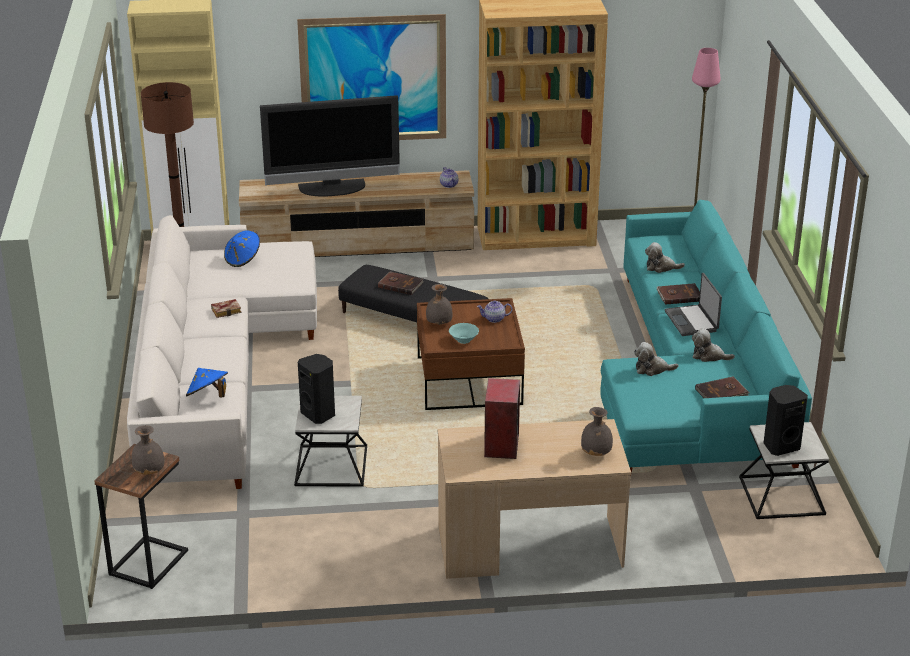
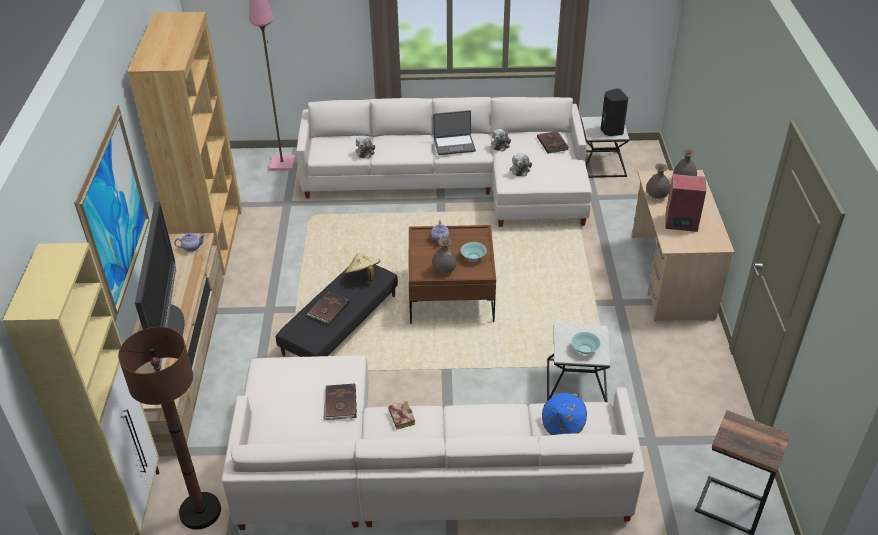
camera: 85 degrees left, 10 degrees up
(150, 472) = (756, 428): grey vase -> grey vase (656, 196)
(243, 260) = (292, 407): blue hat -> none
(319, 414) = (585, 349): black speaker -> turquoise bowl
(455, 299) = (363, 276): none -> beige hat
(679, 295) = (415, 146): brown book -> brown book (340, 403)
(694, 378) = (457, 181): turquoise sofa -> white sofa

